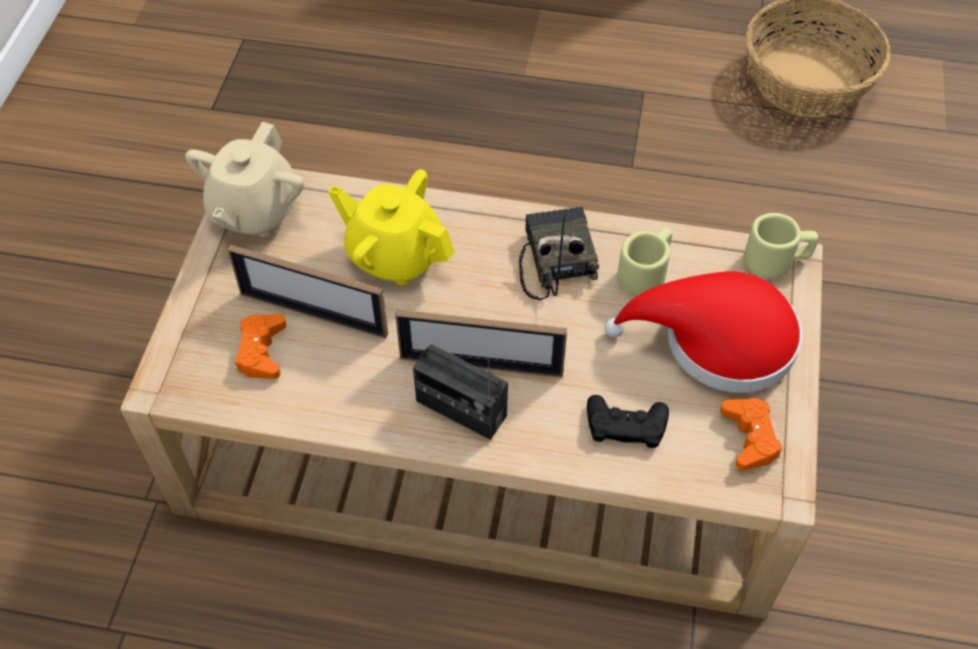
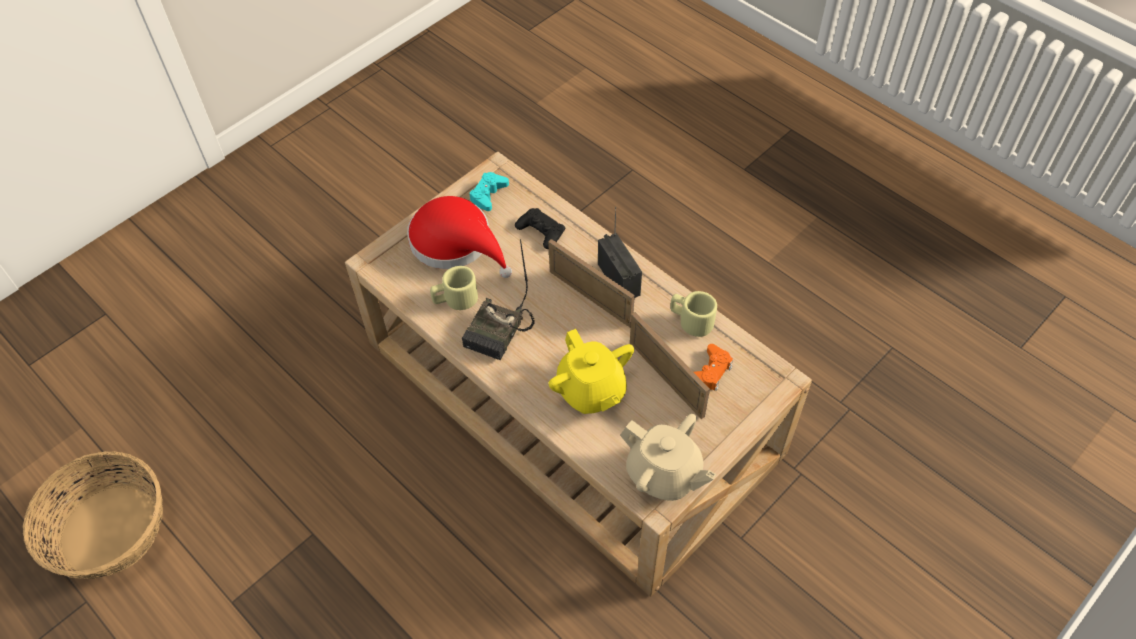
camera: 145 degrees left, 0 degrees up
(254, 211) = (664, 474): beige teapot -> beige teapot turned 75 degrees clockwise
(750, 437) = (488, 194): orange game controller -> turquoise game controller
(777, 260) = (379, 265): beige mug -> beige mug (691, 320)

